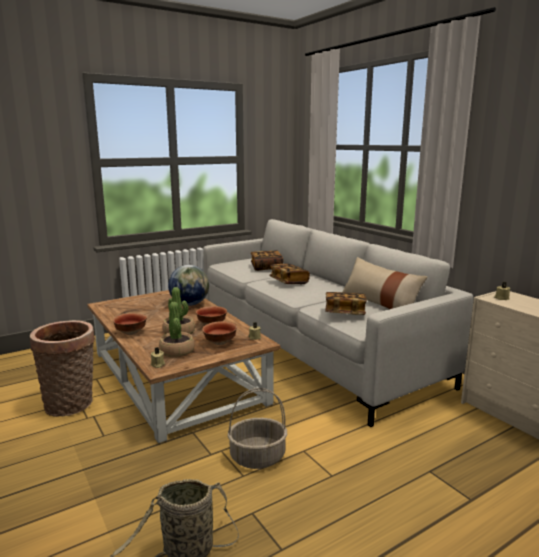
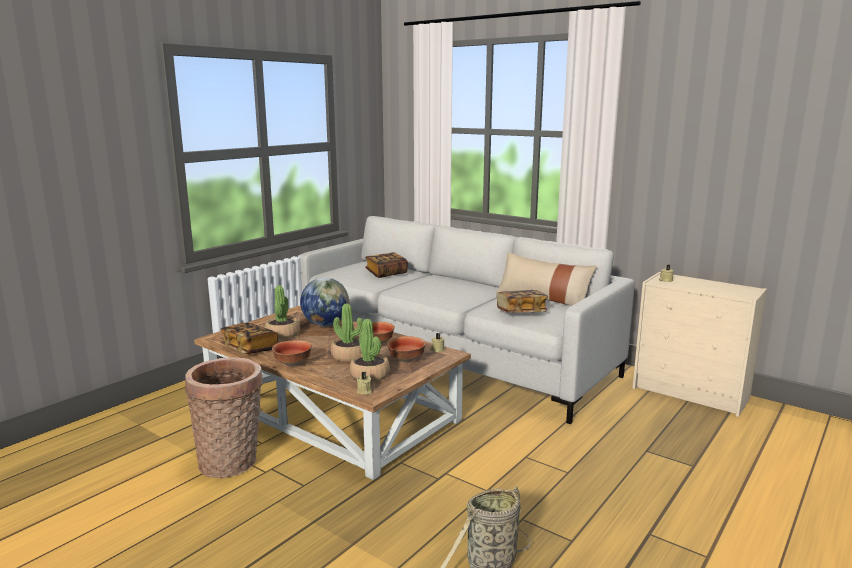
camera: 20 degrees left, 0 degrees up
(150, 308) = (282, 334): none -> potted plant
(258, 456) = (487, 471): basket -> none
(288, 282) = (429, 287): book -> book (249, 349)

